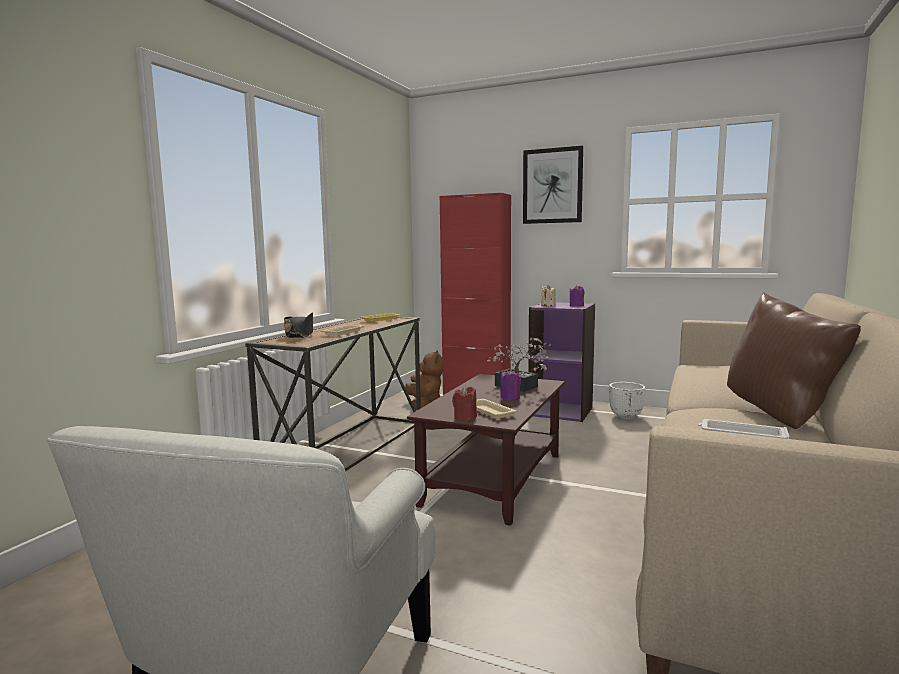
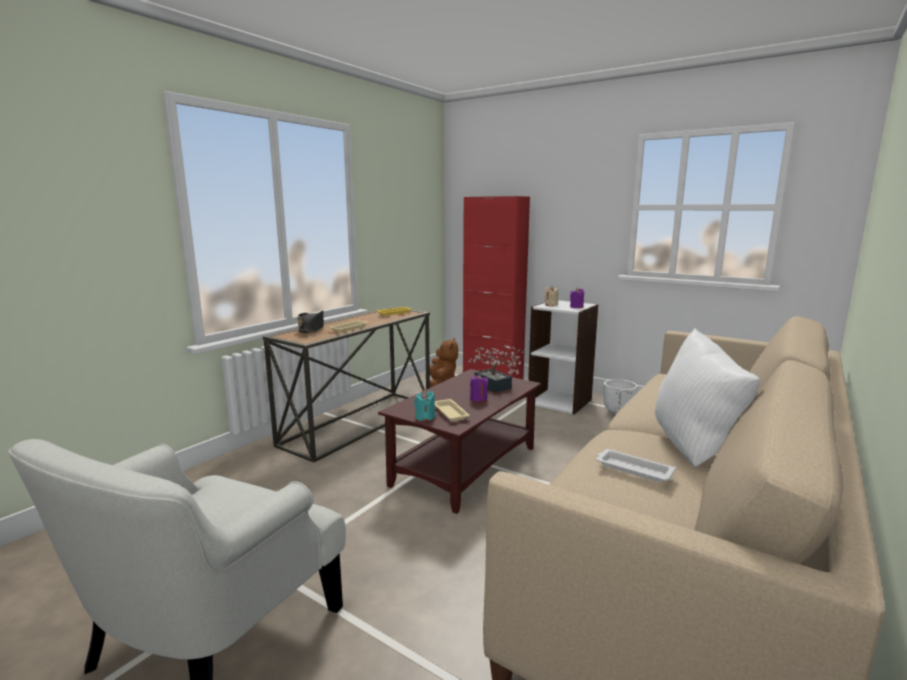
camera: 10 degrees right, 5 degrees up
(465, 417) = (425, 417): red candle -> turquoise candle
(552, 186) = (568, 189): picture -> none
(561, 411) = (560, 401): purple bookcase -> white bookcase
(781, 415) = (695, 448): brown pillow -> white pillow

